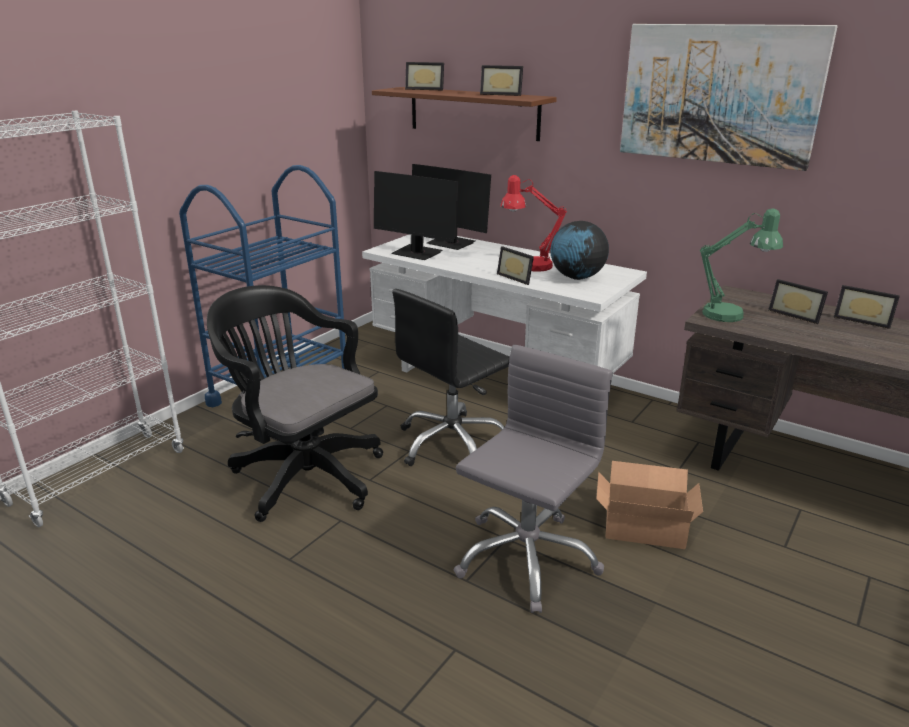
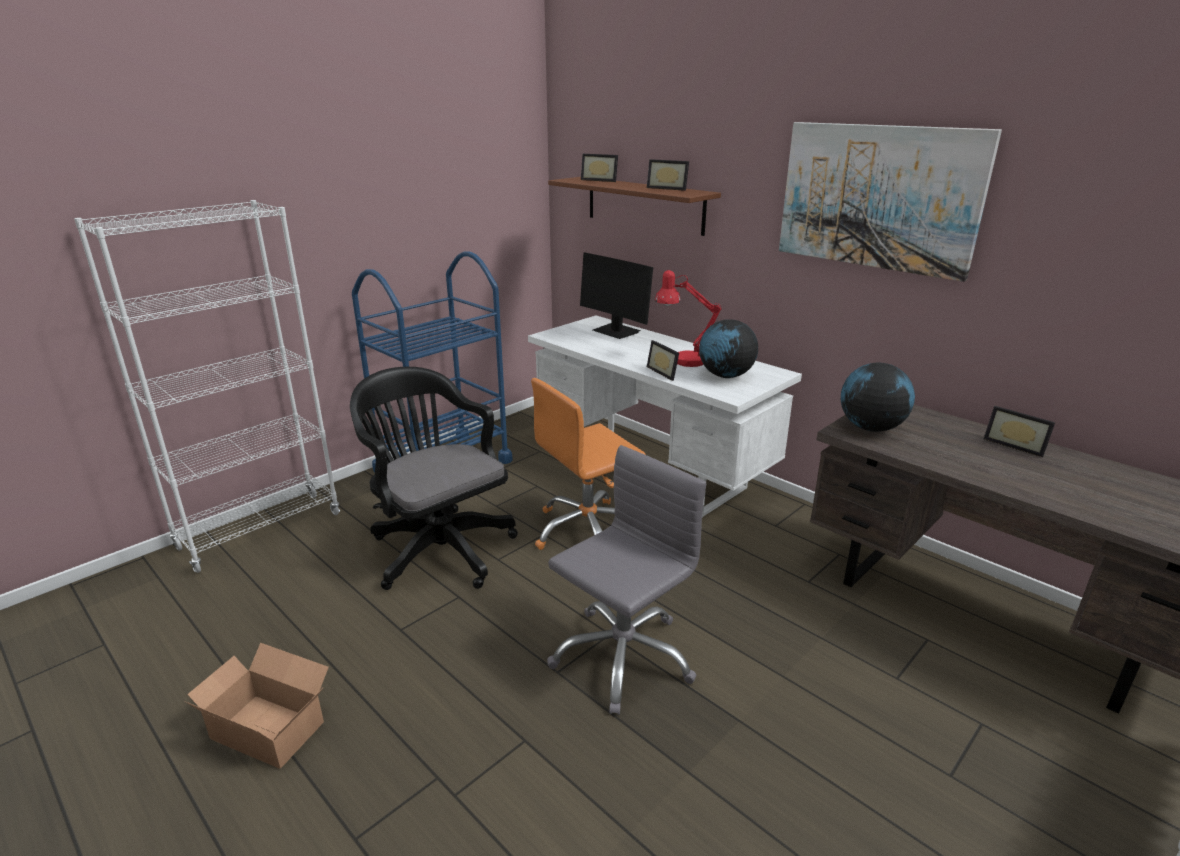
camera: 10 degrees right, 0 degrees up
(417, 253) = (579, 340): monitor -> none
(452, 443) = (587, 531): black office chair -> orange office chair
(642, 525) = (751, 636): cardboard box -> cardboard box (269, 726)
(731, 315) = (870, 428): green table lamp -> globe
(796, 315) = (942, 433): picture frame -> none

